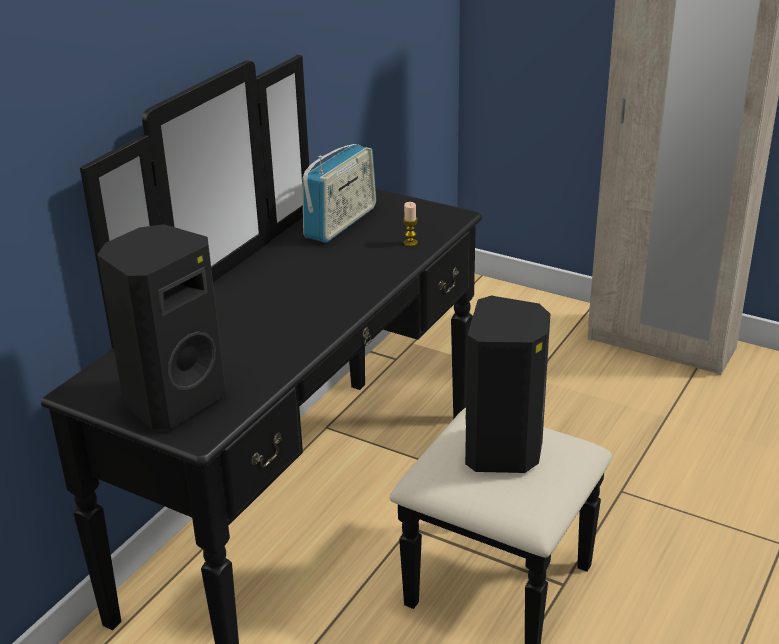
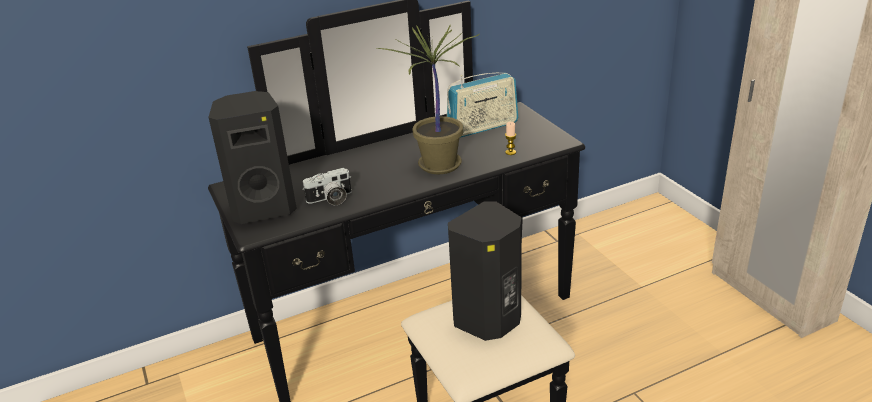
camera: 35 degrees right, 0 degrees up
(253, 361) = (330, 199): none -> camera
(345, 281) = (440, 166): none -> potted plant

